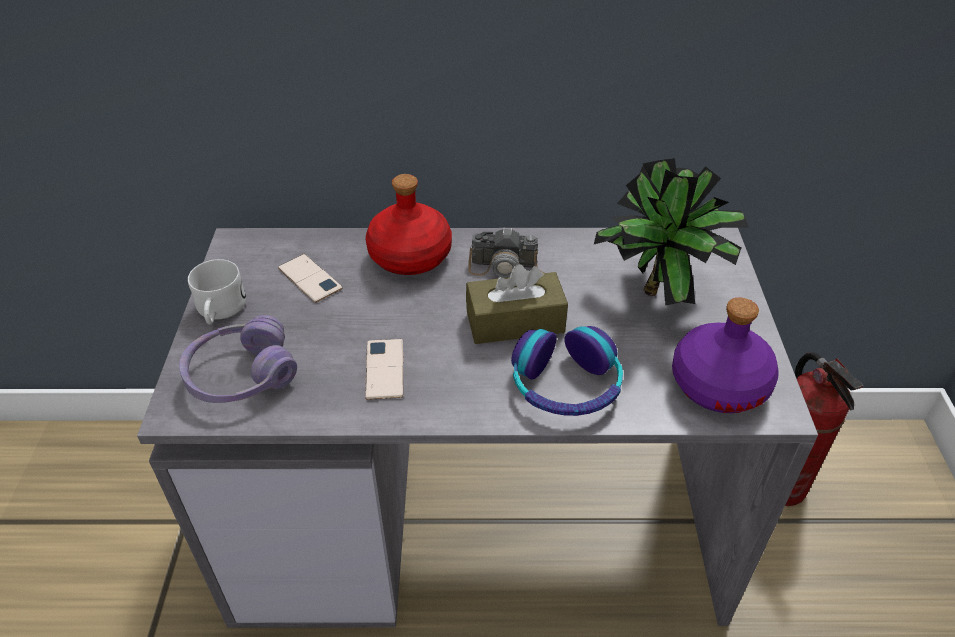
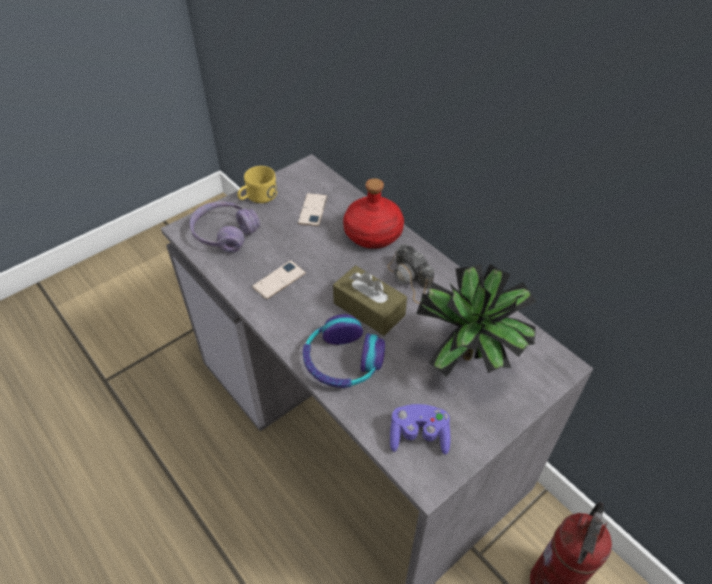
camera: 50 degrees right, 5 degrees up
(220, 311) = (257, 197): white mug -> yellow mug
(718, 384) = (419, 436): purple bottle -> purple game controller

